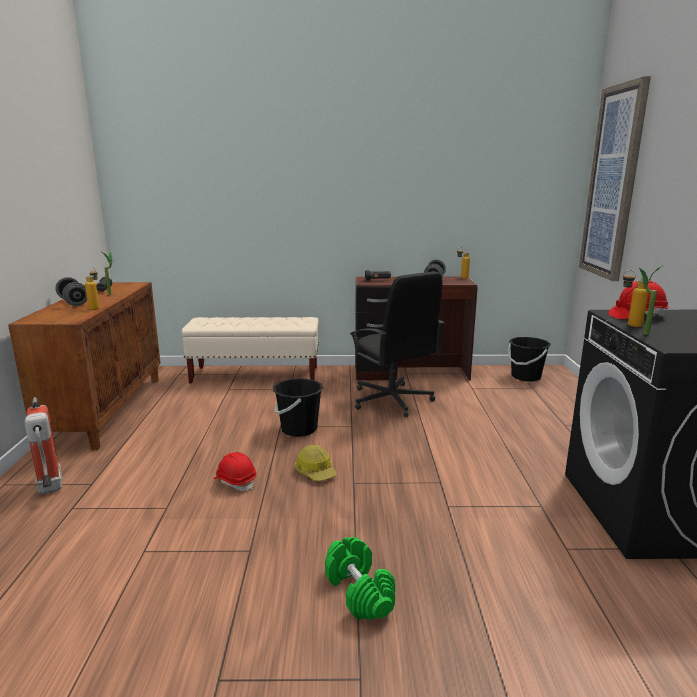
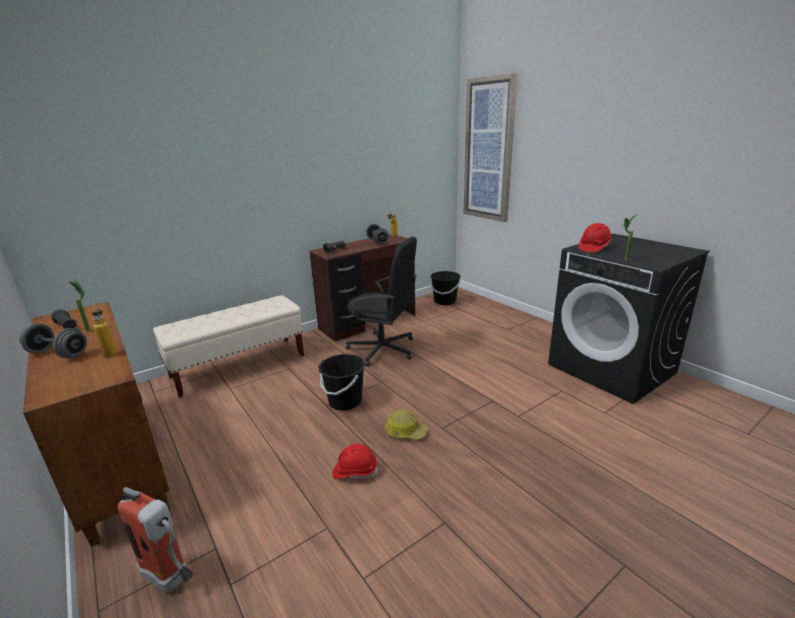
camera: 35 degrees left, 5 degrees up
(359, 592) = (550, 507): green dumbbell -> none
(628, 325) = (605, 255): bottle -> none

